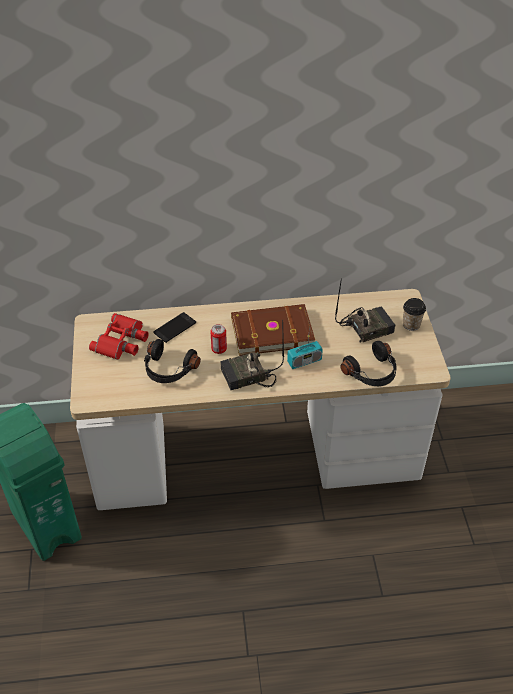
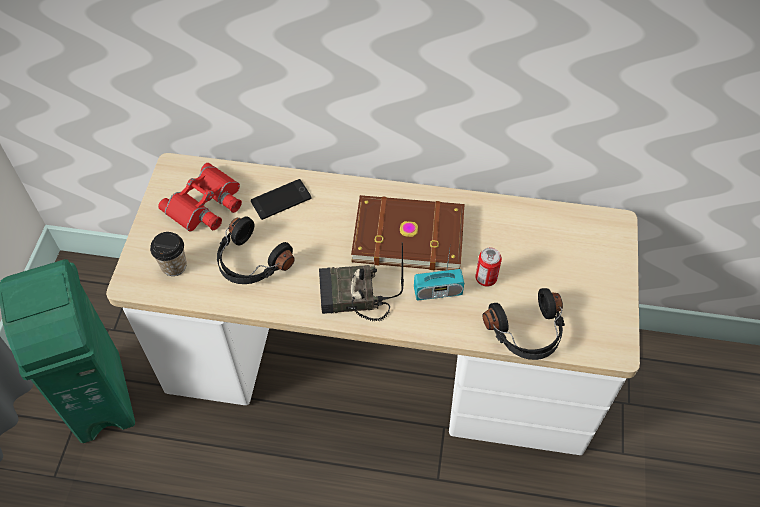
camera: 15 degrees right, 10 degrees up
(219, 349) = (328, 246): can -> can (486, 278)
(366, 327) = (543, 257): radio -> none
(411, 324) = (608, 268): cup -> cup (174, 266)

